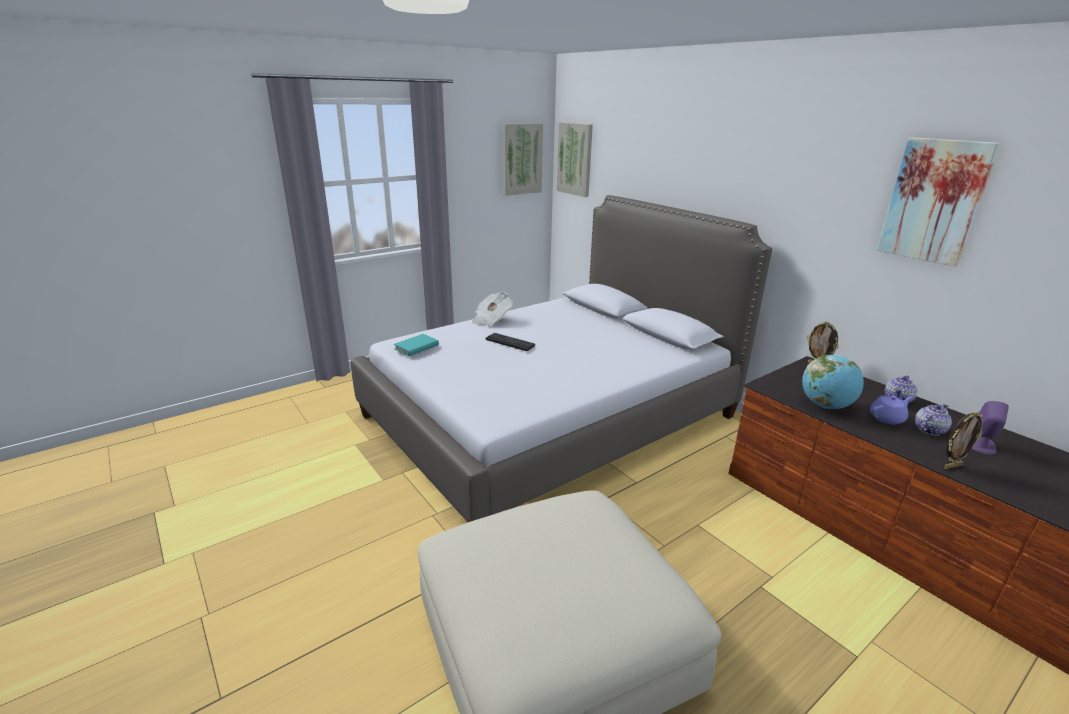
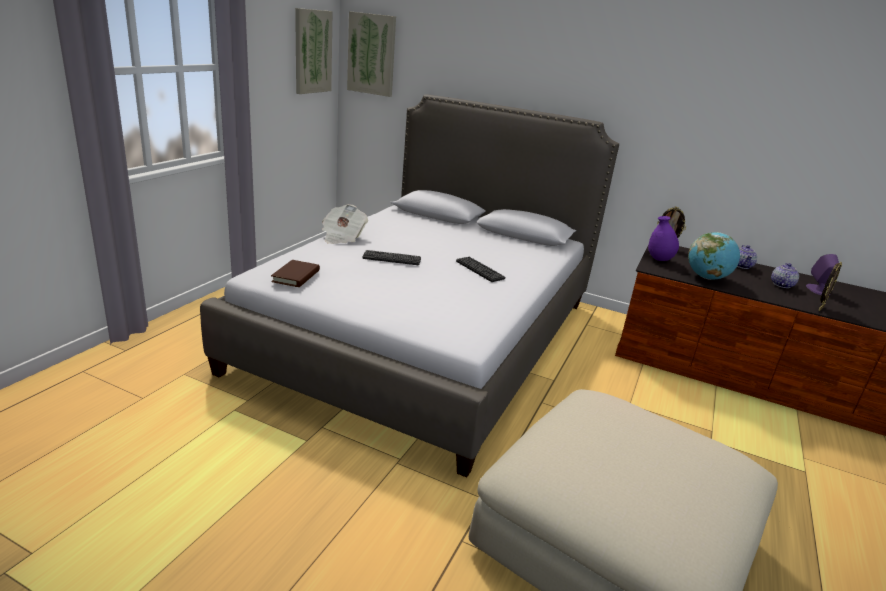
camera: 30 degrees left, 0 degrees up
(416, 347) = (296, 276): turquoise book -> brown book
(580, 362) = (480, 270): none -> keyboard
(787, 378) = (659, 259): none -> purple vase
(887, 418) = (751, 280): purple teapot -> none
(934, 201) = (761, 98): picture -> none

